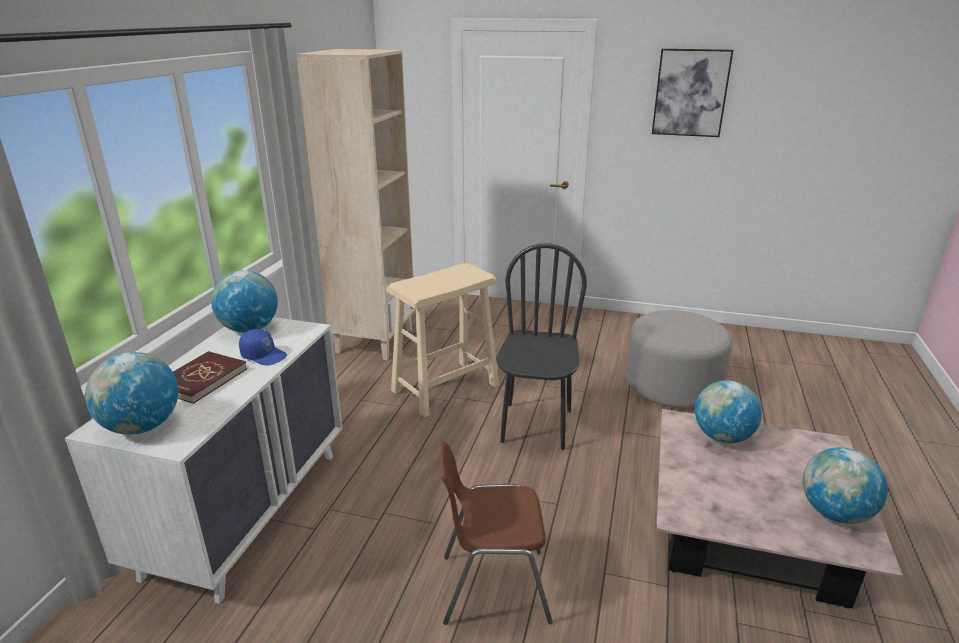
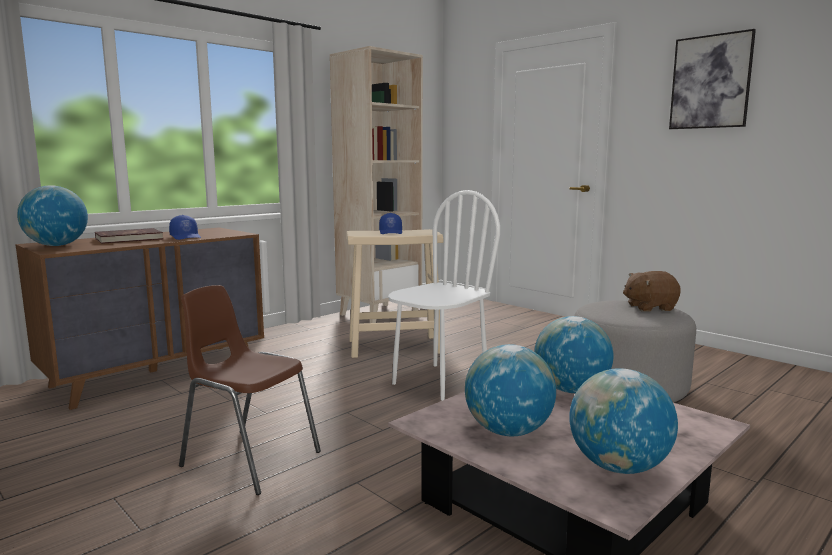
camera: 30 degrees right, 15 degrees down
(247, 510) = (157, 373): white dresser -> brown dresser
(249, 329) = (205, 231): globe -> globe (508, 431)
(439, 280) = (391, 232): none -> blue cap
(535, 426) = (439, 381): black chair -> white chair
(689, 320) = (649, 307): none -> brown plush toy

